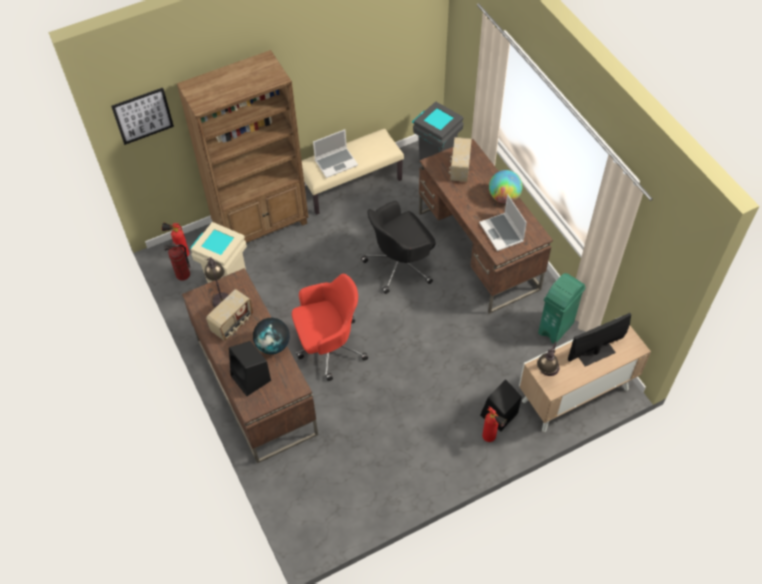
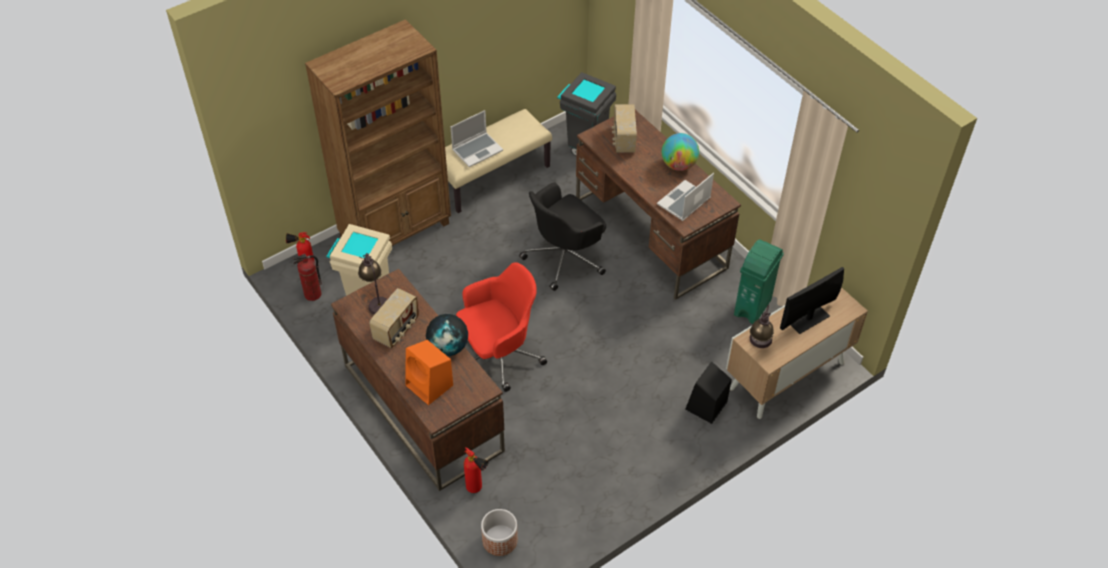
camera: 10 degrees left, 5 degrees down
(143, 116) = (266, 104): picture -> none
(251, 378) = (430, 386): black speaker -> orange speaker
(300, 514) = (499, 540): none -> planter
(491, 439) = (702, 433): fire extinguisher -> fire extinguisher (477, 489)
(502, 233) = (684, 202): laptop -> laptop turned 75 degrees clockwise

